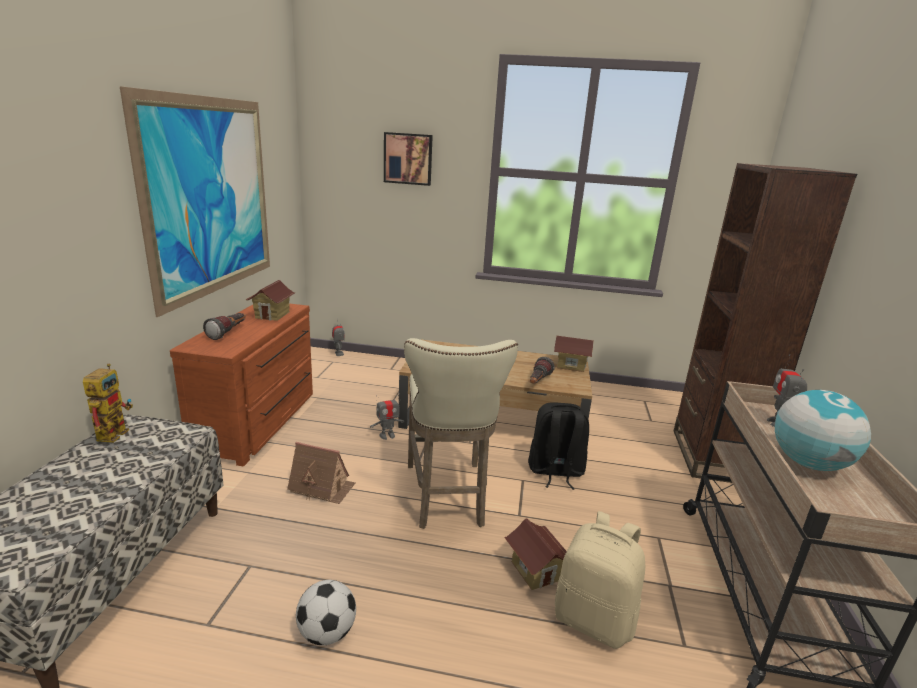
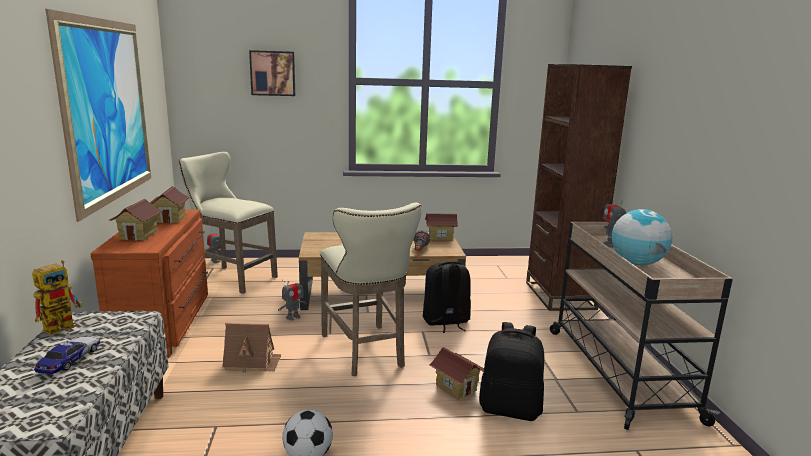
camera: 15 degrees left, 5 degrees down
(90, 480) = (70, 360): none -> toy car
(114, 431) = (64, 325): toy robot -> toy robot turned 45 degrees clockwise
(229, 333) = (139, 235): flashlight -> toy house
(346, 376) = (231, 277): none -> beige stool
(594, 619) = (510, 408): beige backpack -> black backpack

